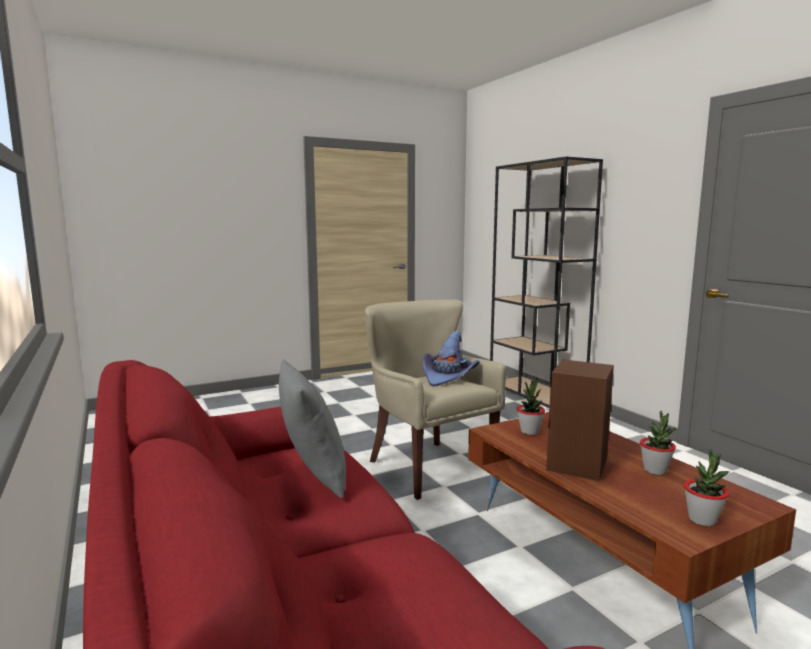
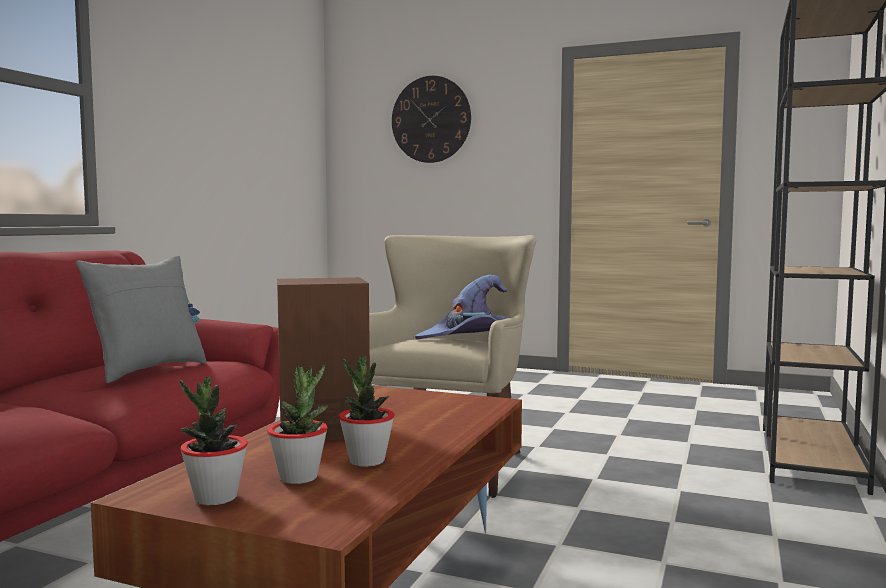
camera: 50 degrees right, 5 degrees down
(191, 182) = (431, 119): none -> wall clock
(529, 431) = (401, 401): potted plant -> potted plant (299, 477)

